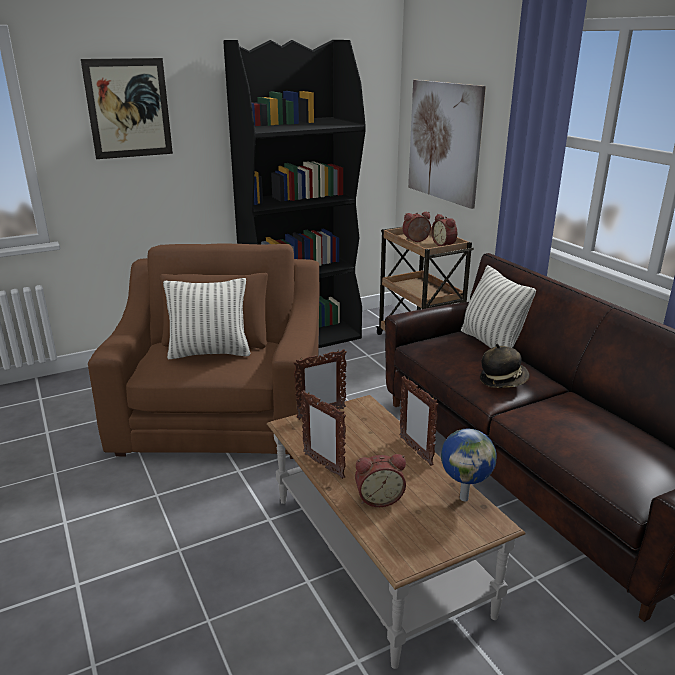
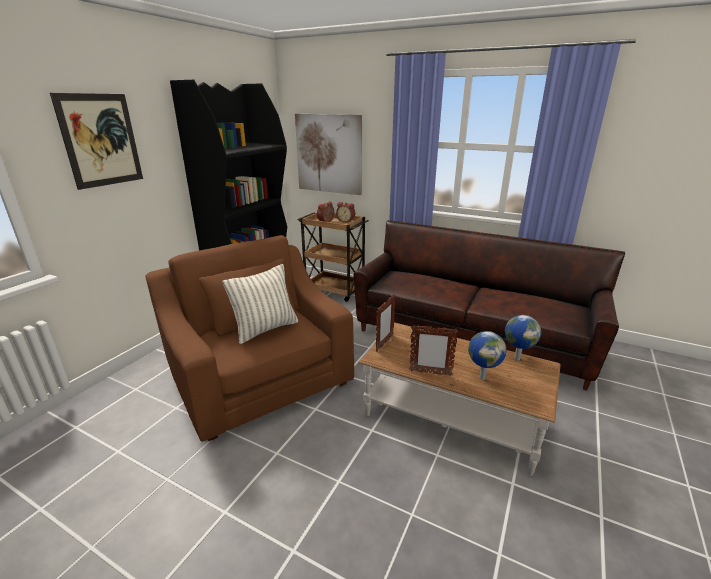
camera: 35 degrees left, 0 degrees up
(378, 498) = (482, 377): alarm clock -> globe
(415, 451) = (462, 344): picture frame -> none
(491, 344) = (419, 273): pillow -> none
(503, 380) = (452, 291): hat -> none

